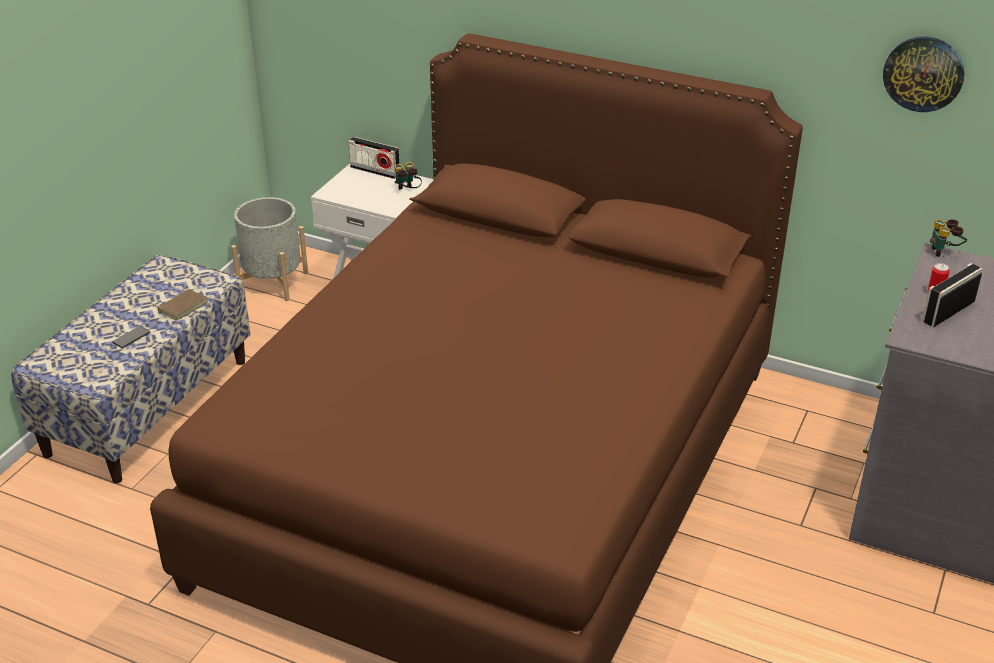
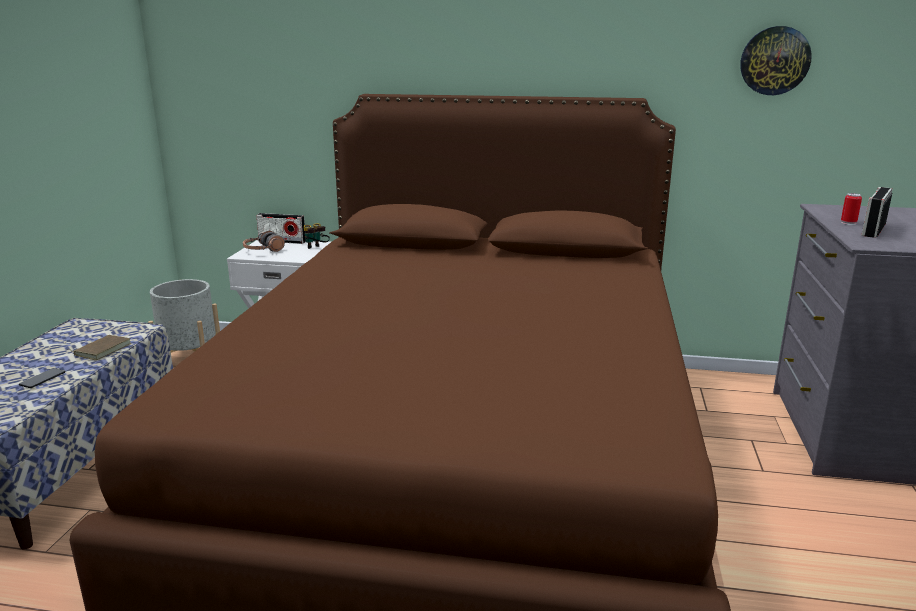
camera: 15 degrees left, 15 degrees down
(351, 187) = (263, 250): none -> headphones
(944, 252) = (822, 206): binoculars -> none

